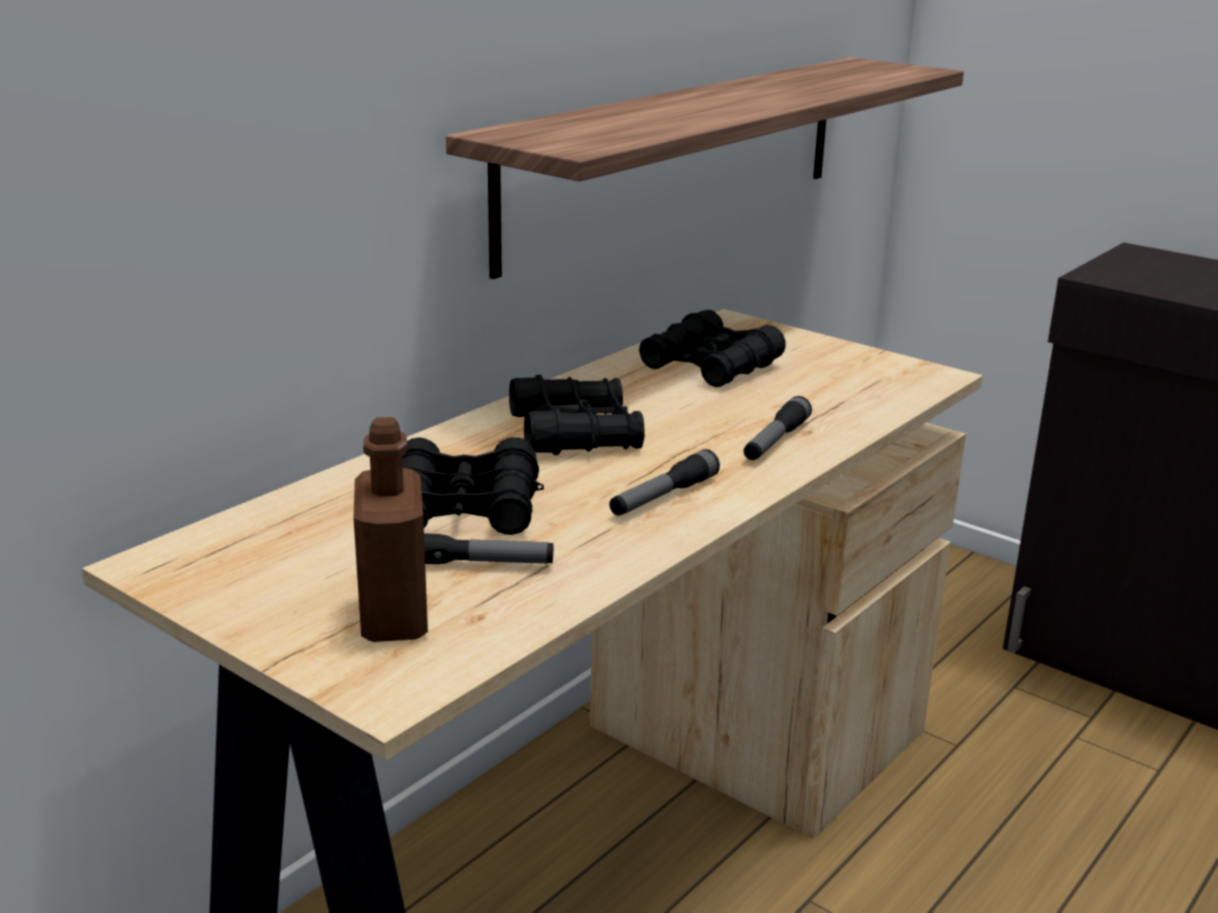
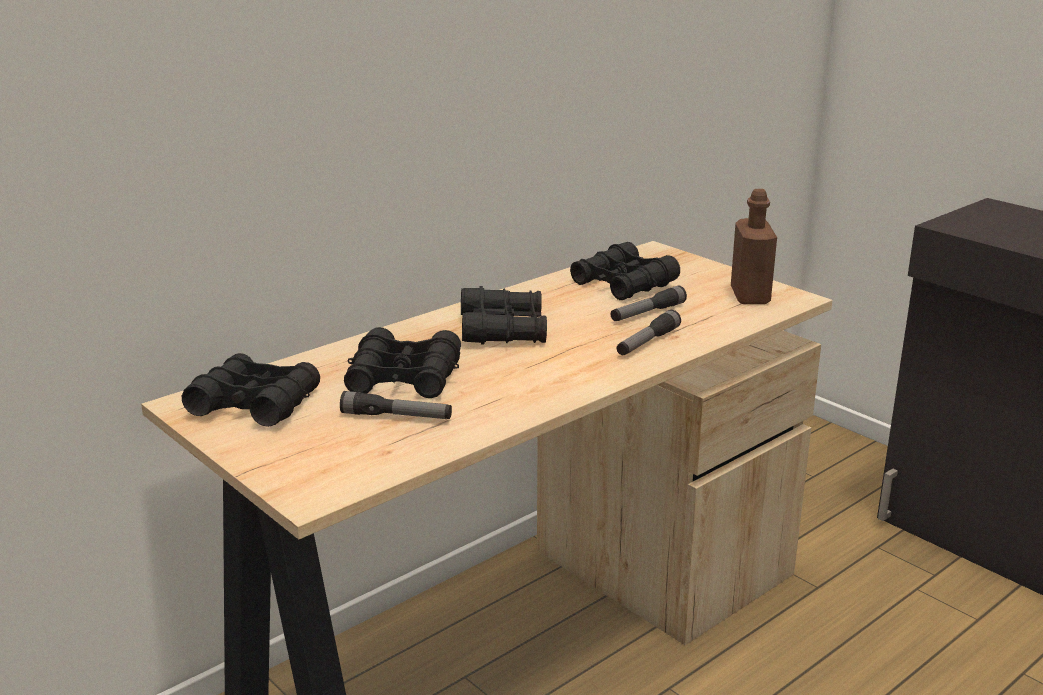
camera: 10 degrees right, 0 degrees up
(257, 558) = (255, 404): none -> black binoculars
(394, 618) = (331, 448): brown bottle -> brown bottle (750, 296)
(663, 497) = (548, 378): flashlight -> flashlight (647, 313)
(680, 156) = (614, 125): shelf -> none

